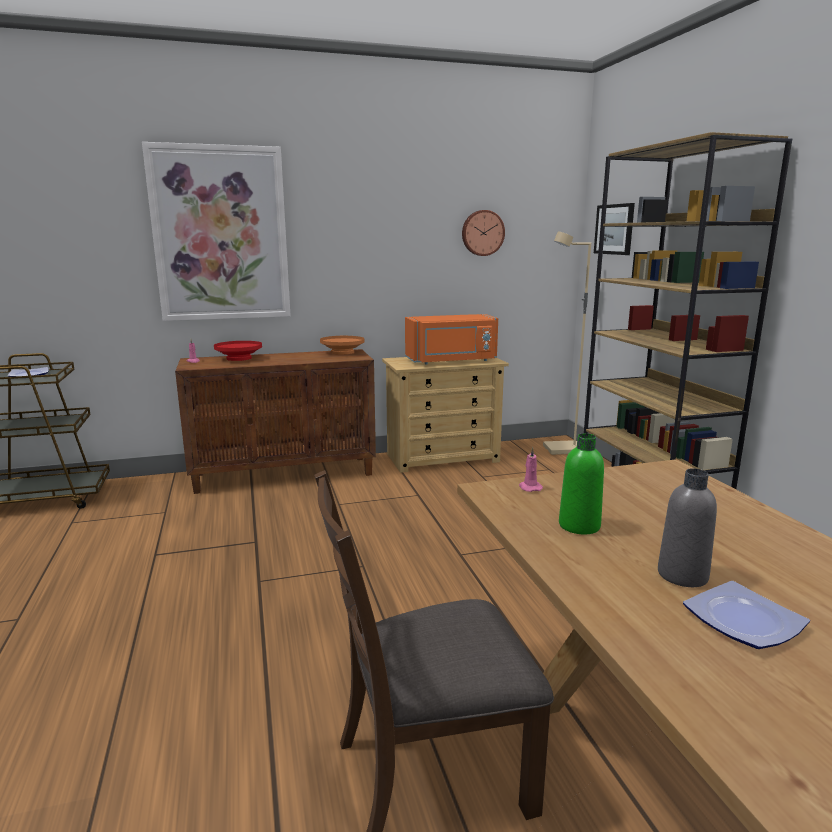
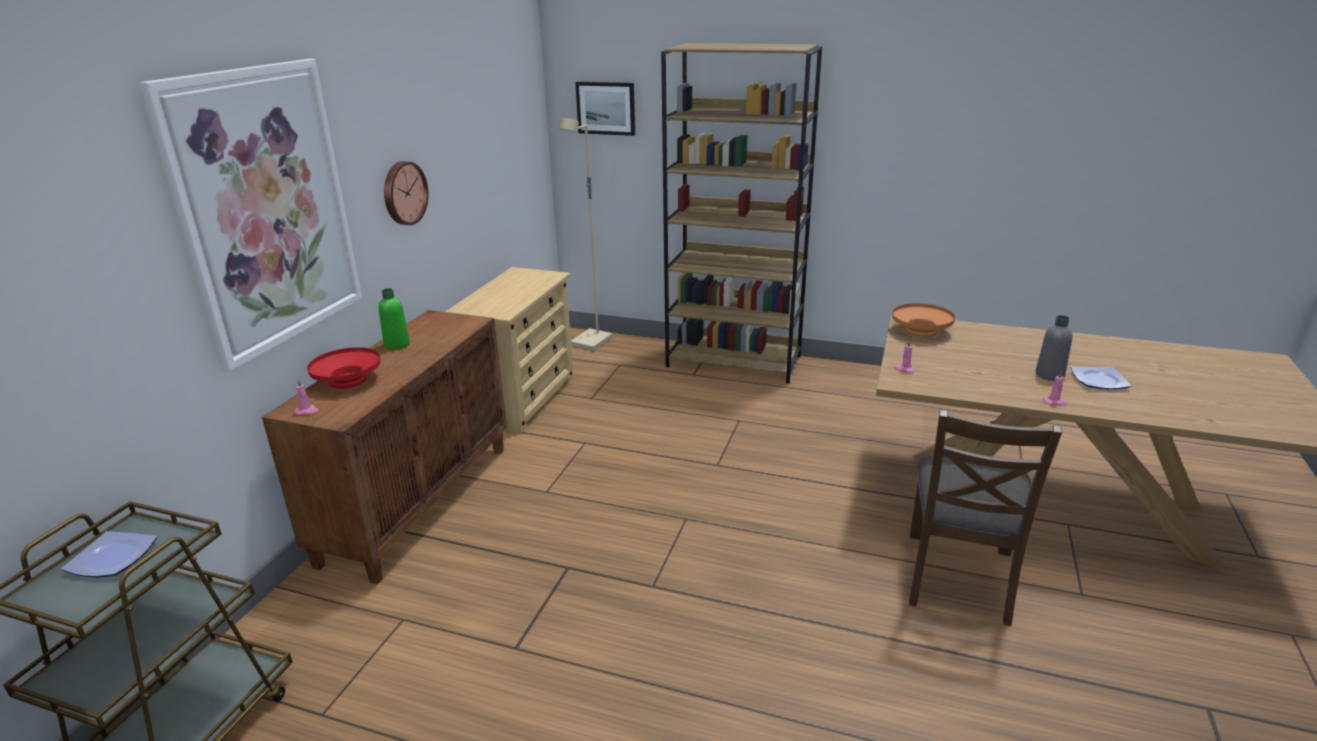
camera: 55 degrees left, 10 degrees up
(342, 352) = (429, 322): orange bowl -> orange bowl (920, 331)
(452, 361) = (520, 289): orange microwave -> none
(482, 233) = (488, 130): wall clock -> wall clock (403, 193)
(579, 526) = (974, 376): green bottle -> green bottle (397, 344)
(590, 590) = (1055, 402): none -> pink candle

